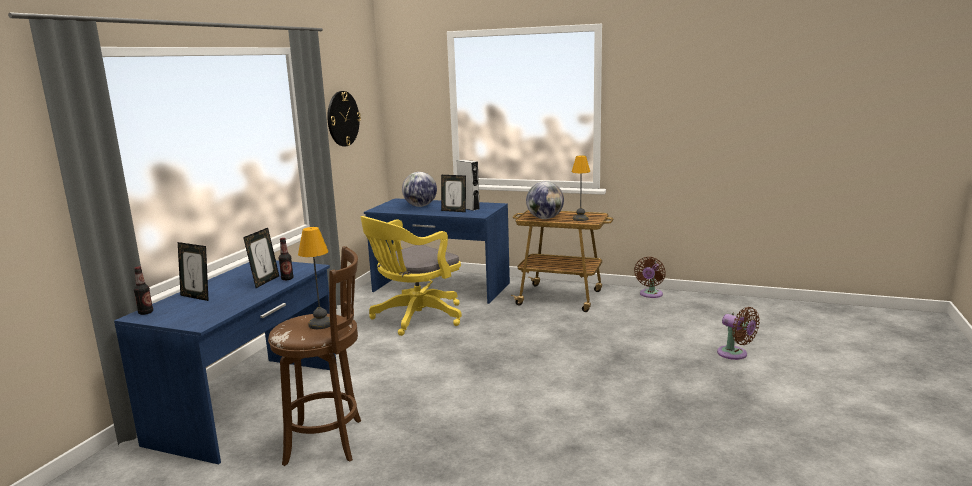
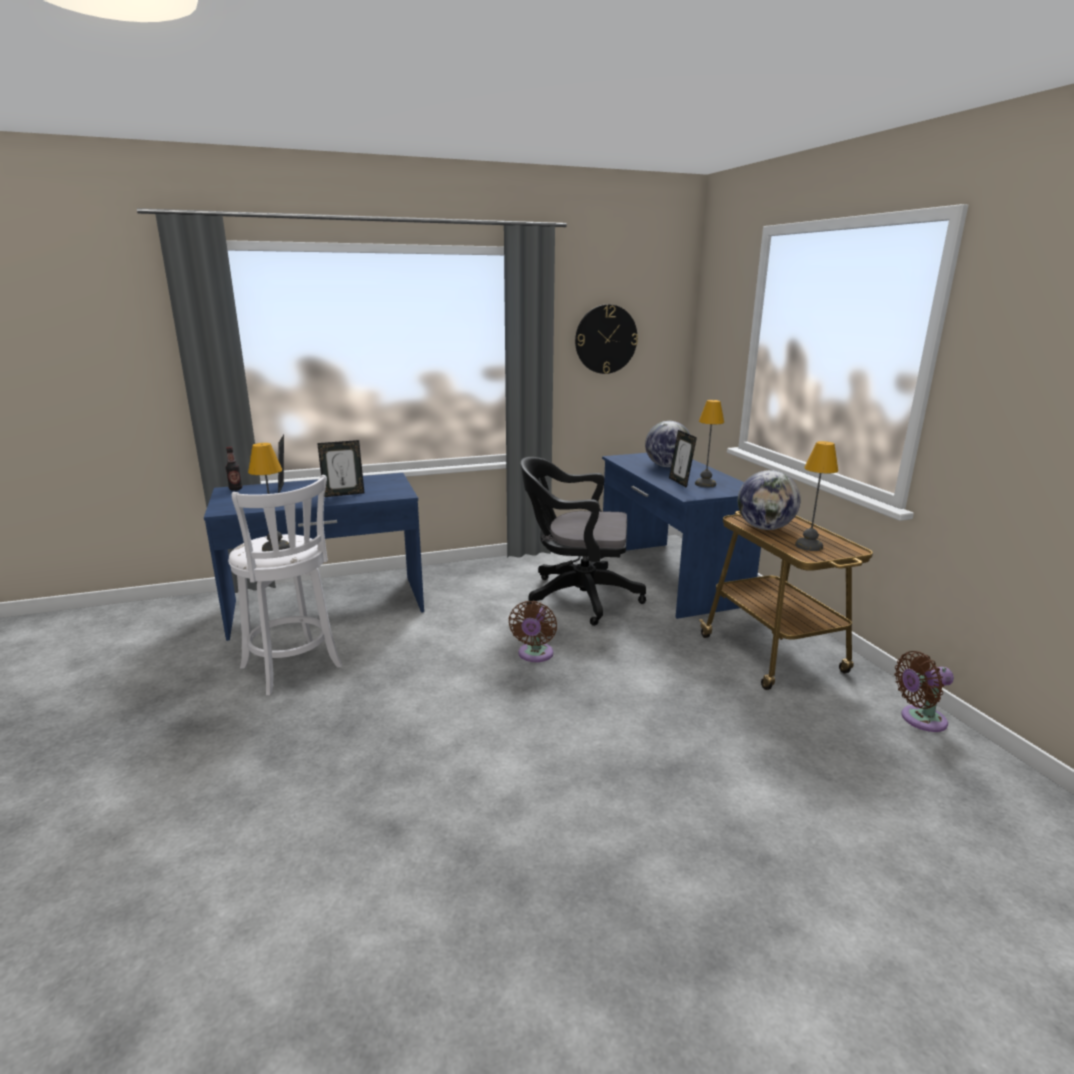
camera: 50 degrees right, 5 degrees up
(287, 279) = (359, 498): bottle -> none
(329, 441) = (293, 669): brown stool -> white stool
(414, 318) = (576, 597): yellow office chair -> black office chair
(469, 208) = (705, 484): grey speaker -> table lamp
(735, 354) = (851, 896): brown fan -> brown fan (534, 655)

